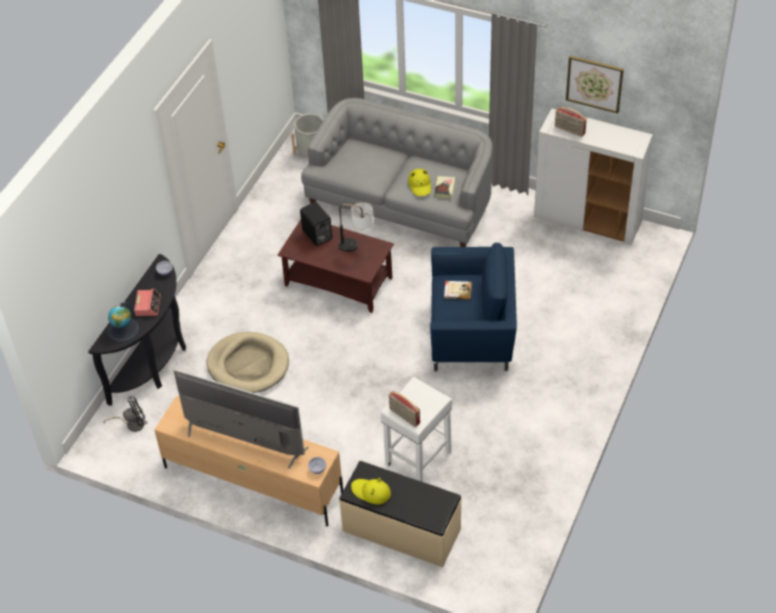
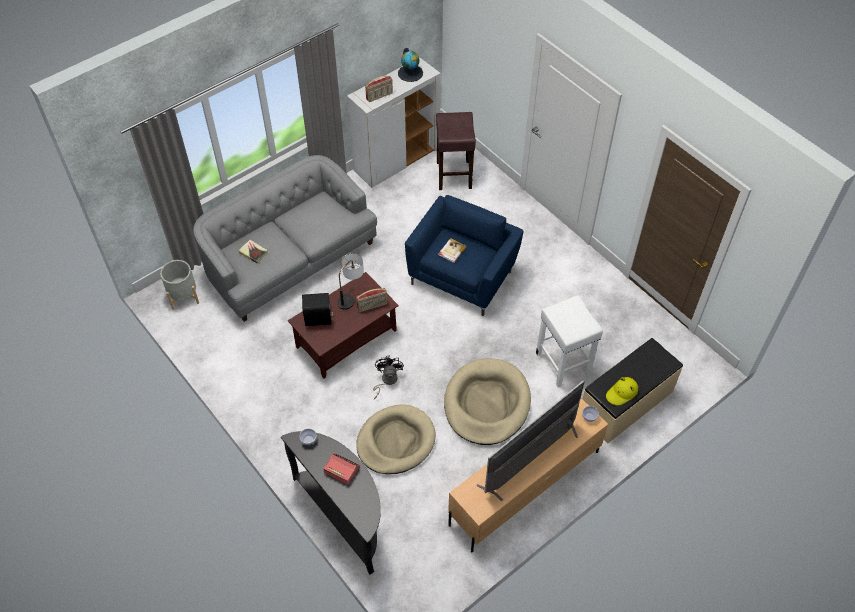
camera: 65 degrees left, 5 degrees up
(123, 330) = (359, 501): globe -> globe (410, 73)
(132, 424) = (406, 561): black fan -> black fan (386, 381)
(330, 415) = (486, 404): none -> beige dog bed
(404, 416) = (581, 331): radio -> radio (372, 306)
(420, 185) = (319, 226): yellow hat -> none
(444, 188) = (335, 212): book -> book (253, 253)
(594, 83) = (371, 49): picture -> none
(604, 273) = (454, 175): none -> brown stool

